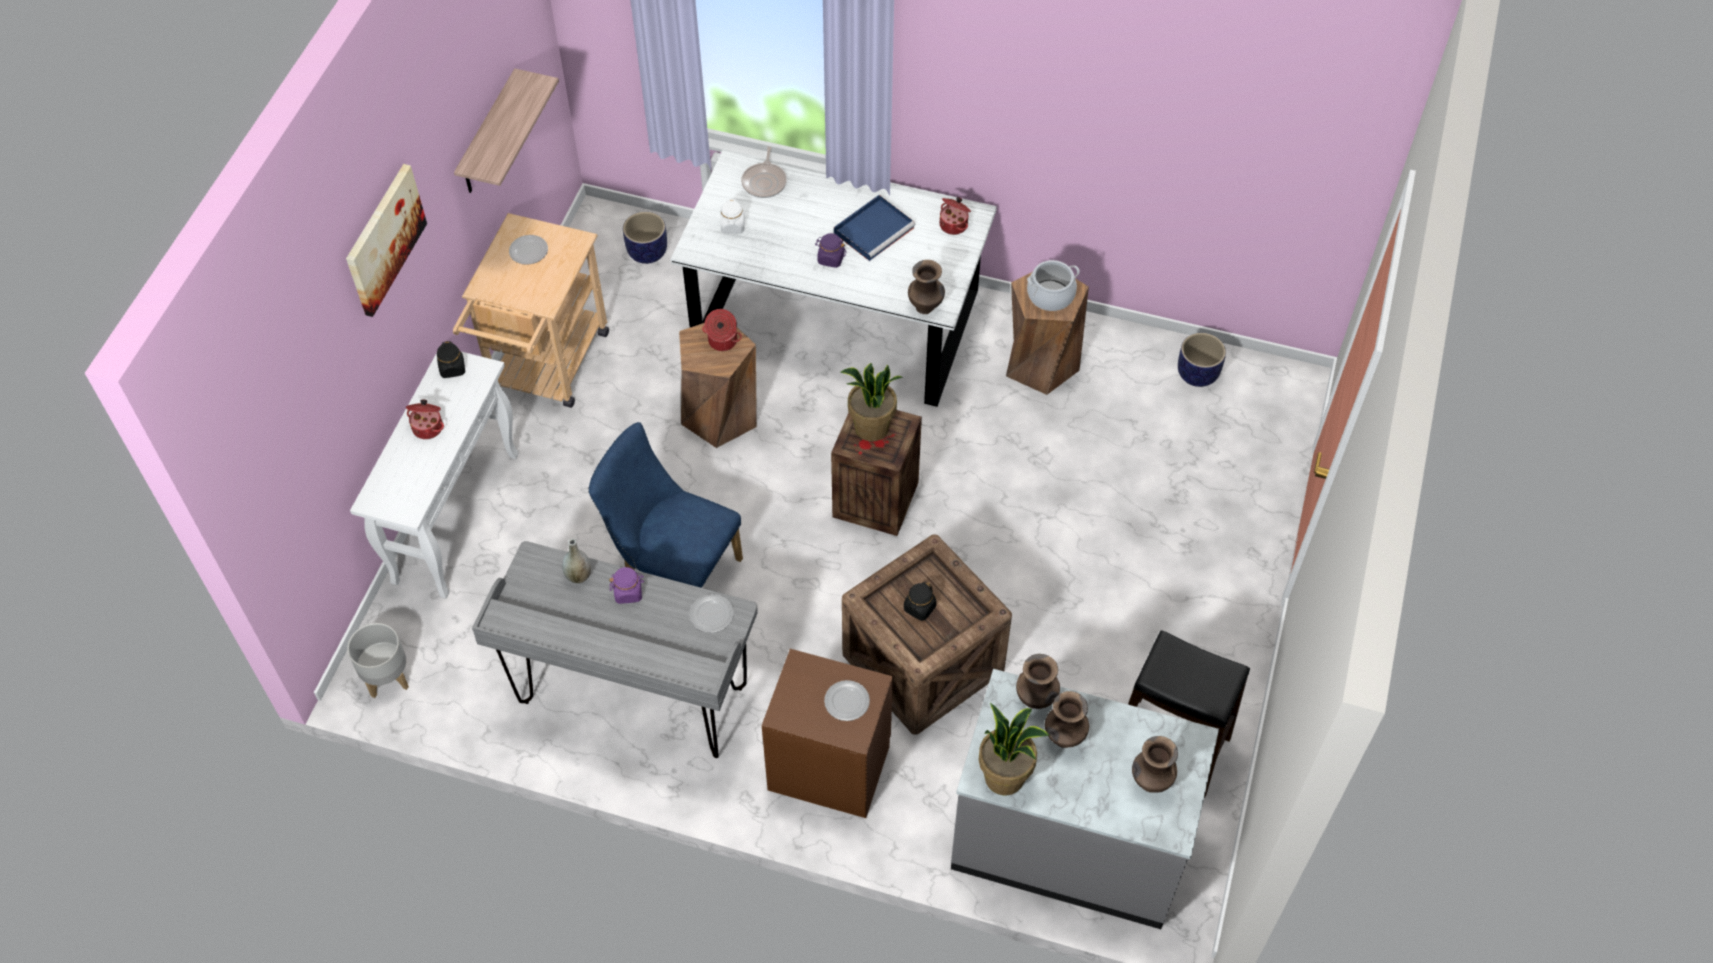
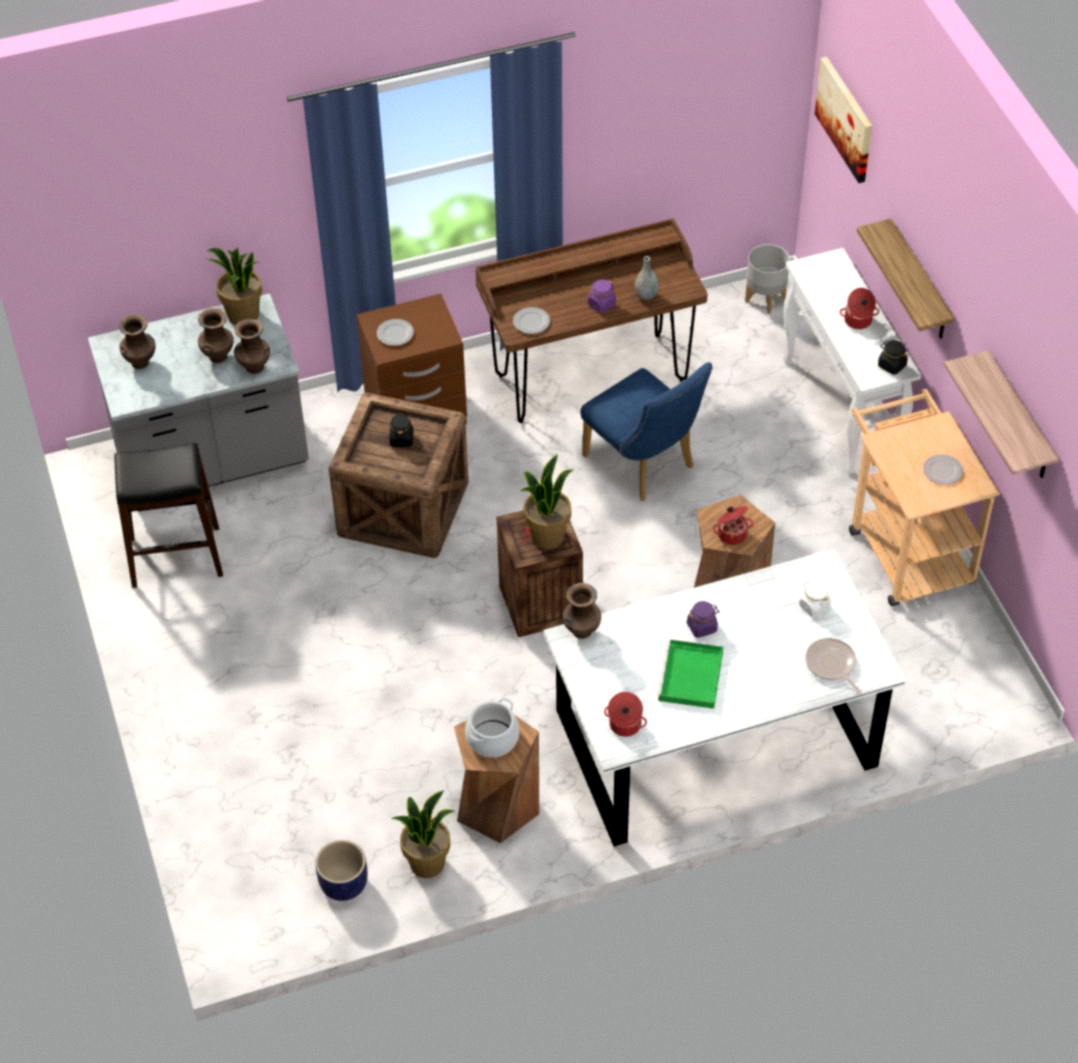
camera: 145 degrees right, 5 degrees down
(384, 239) = (936, 226): picture -> picture (846, 118)
(398, 315) = (919, 283): none -> shelf
(633, 697) = (590, 377): grey desk -> brown desk
(647, 252) = (941, 697): planter -> none
(674, 571) = (644, 466): blue chair -> blue chair turned 60 degrees clockwise
(874, 229) = (691, 677): blue tray -> green tray
(1123, 354) = (427, 862): none -> potted plant

